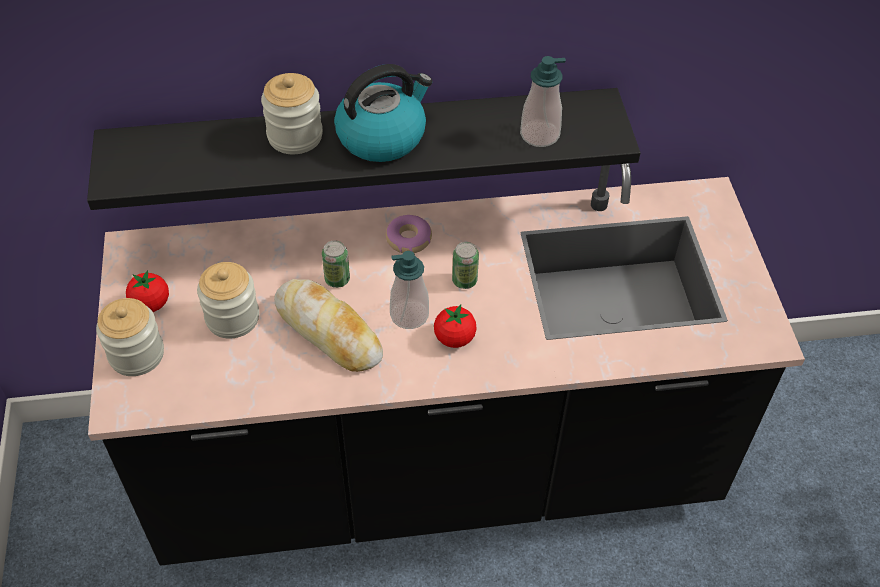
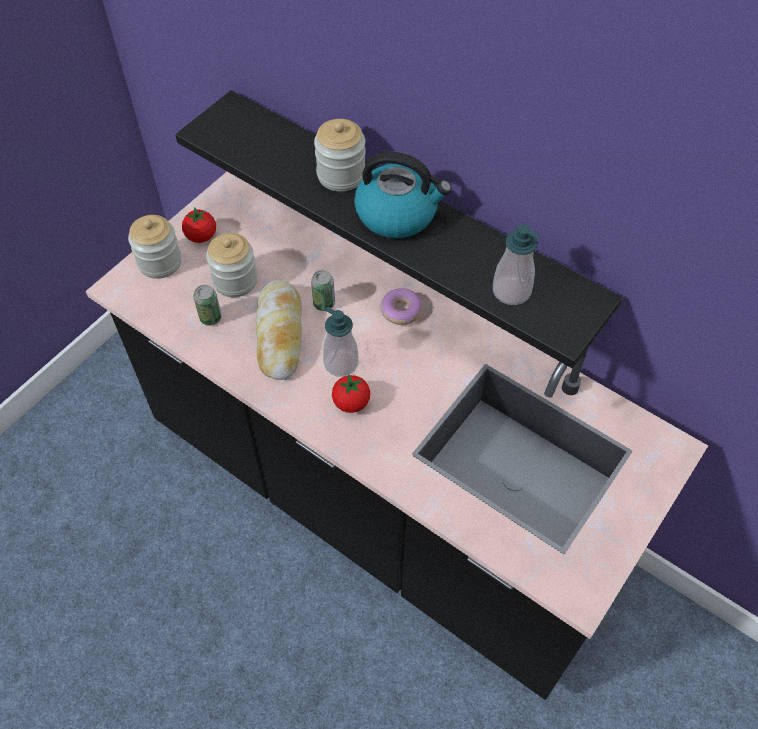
camera: 45 degrees right, 5 degrees up
(464, 280) = (404, 368): can -> can (210, 318)

